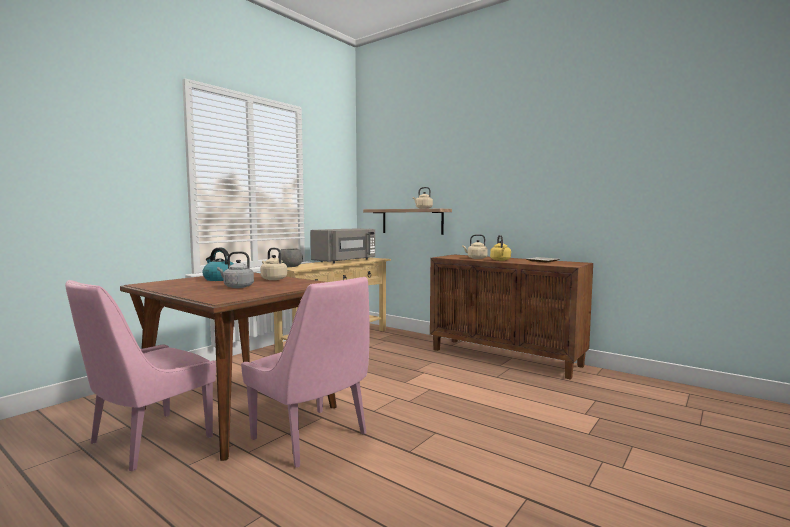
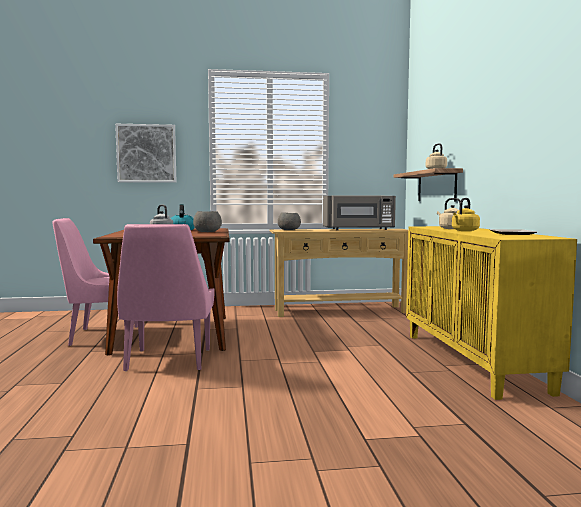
camera: 45 degrees right, 0 degrees up
(105, 177) = (146, 153): none -> picture
(273, 279) = (207, 231): beige kettle -> grey bowl
(505, 357) = (473, 361): brown cabinet -> yellow cabinet

